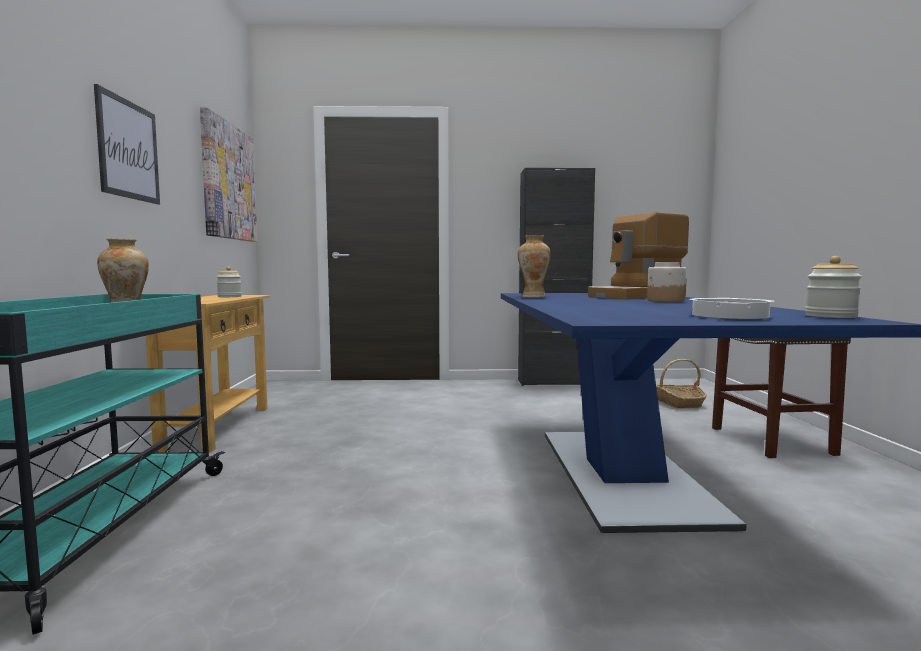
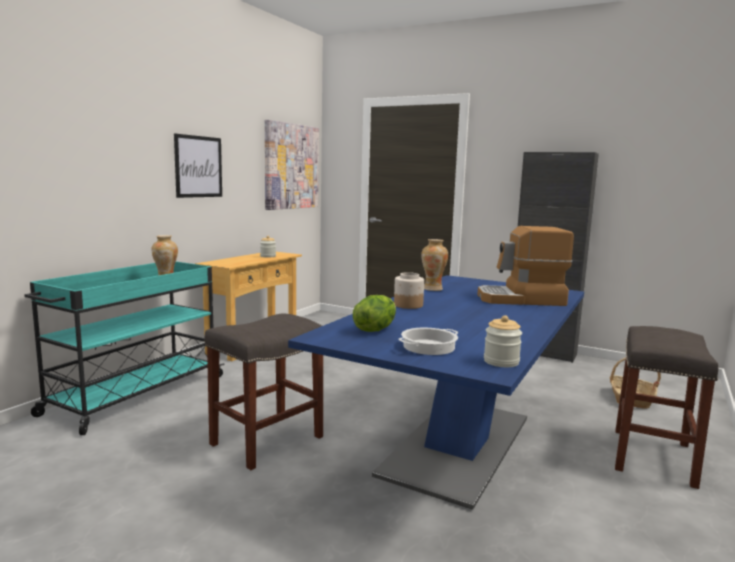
camera: 30 degrees right, 5 degrees up
(407, 532) = (268, 440): none -> grey stool
(619, 313) = (374, 329): none -> lettuce
(665, 301) = (507, 312): jar -> jar (408, 305)

